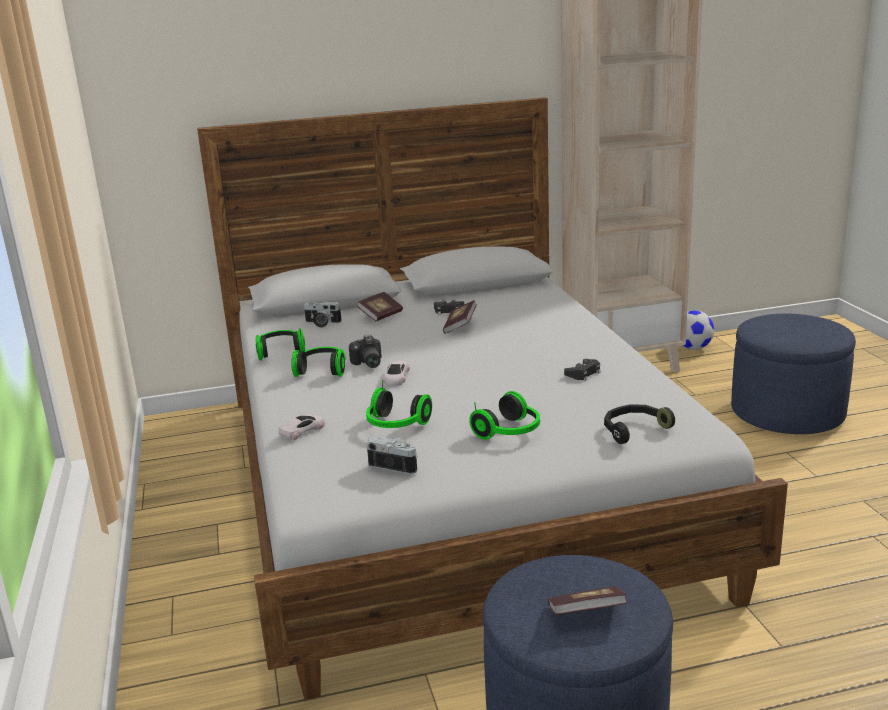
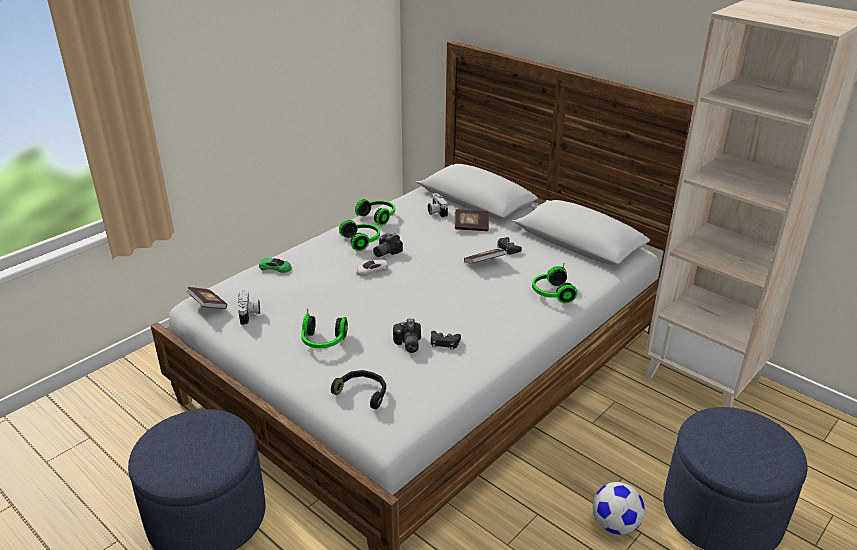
camera: 55 degrees right, 10 degrees up
(303, 430) = (275, 268): white toy car -> green toy car
(396, 425) = (298, 295): headphones -> headphones (551, 293)
(566, 391) = (407, 344): none -> camera
(586, 614) = (180, 455): book -> book (208, 305)
(692, 348) = (790, 411): football -> football (615, 525)

